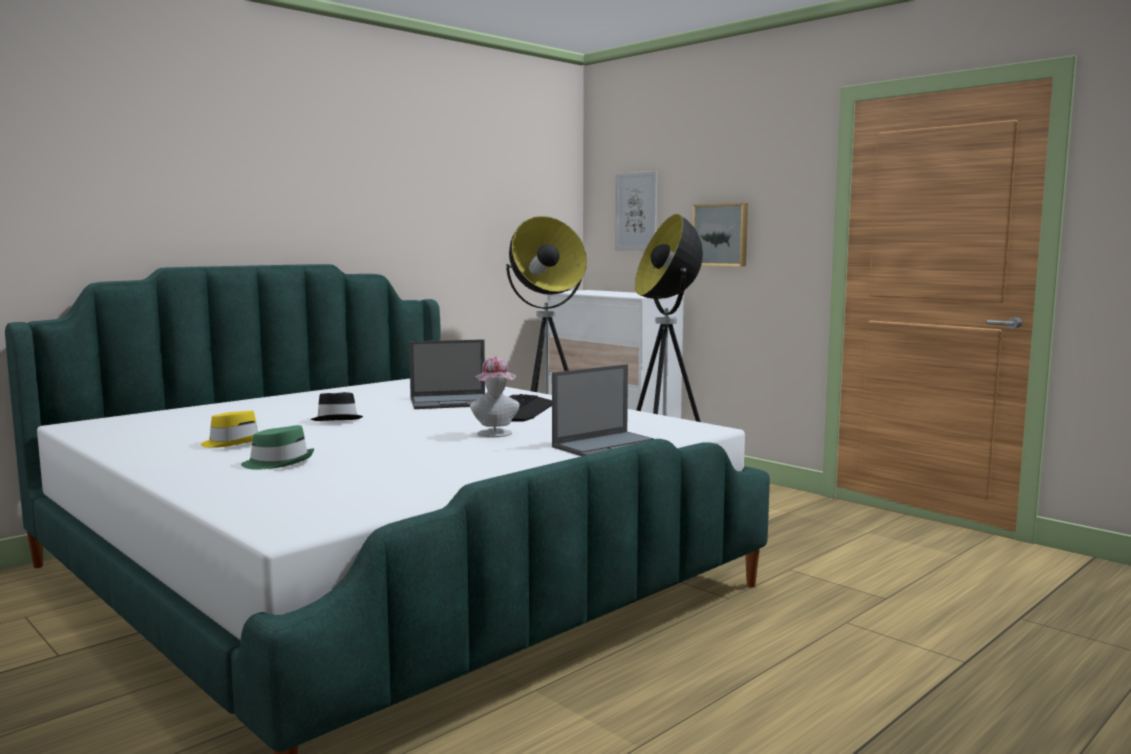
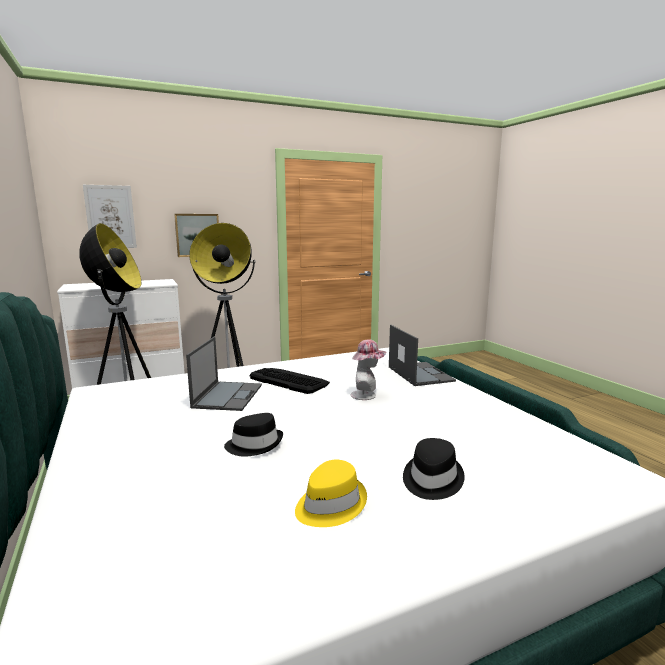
camera: 70 degrees left, 5 degrees up
(279, 462) = (431, 479): green hat -> black hat

